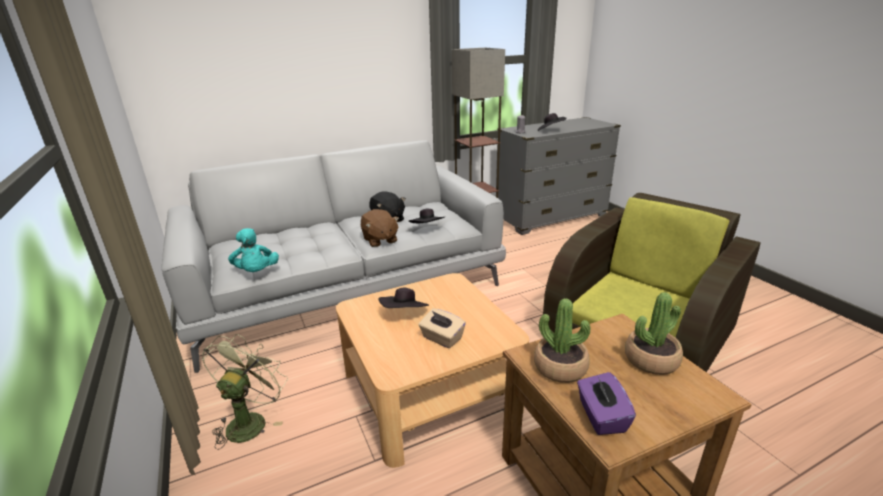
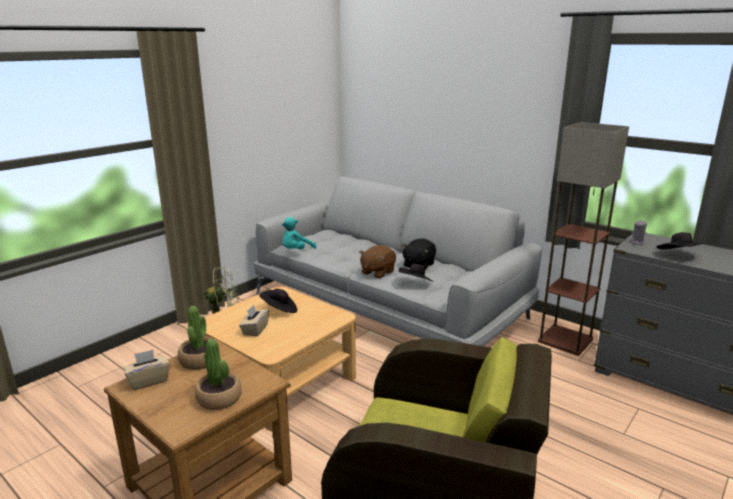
camera: 65 degrees right, 5 degrees down
(601, 416) = (148, 381): purple tissue box -> beige tissue box

